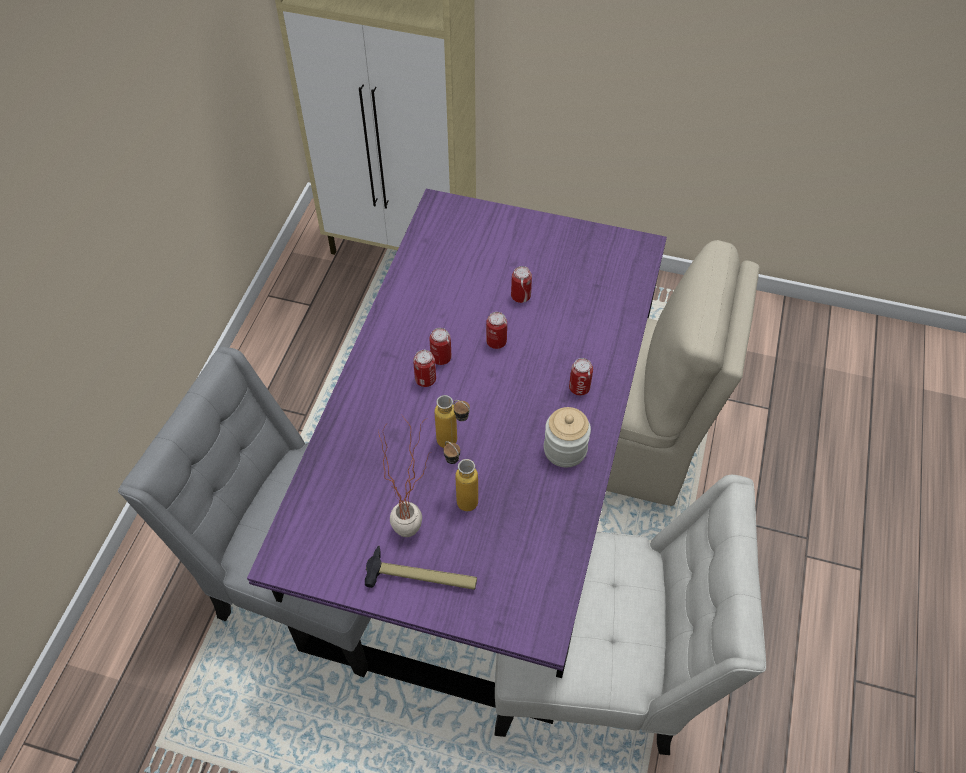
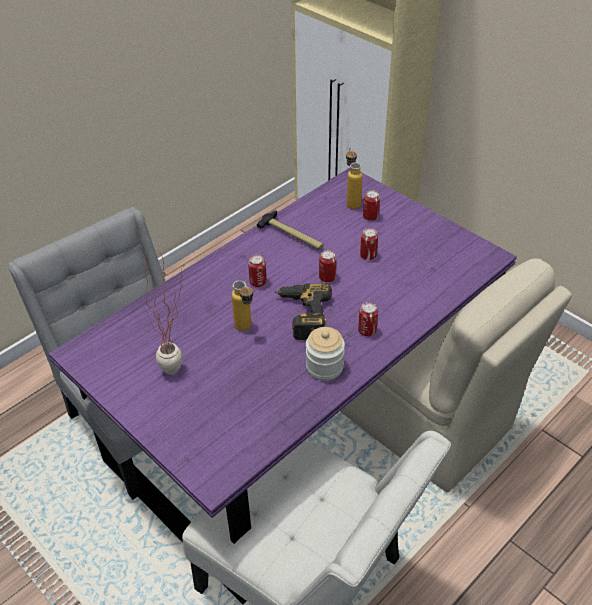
camera: 30 degrees right, 10 degrees down
(421, 577) = (157, 404): hammer -> hammer (292, 235)
(441, 358) = (279, 273): can -> can (370, 217)
(461, 497) = (224, 365): bottle -> bottle (351, 202)
(500, 399) = (301, 315): none -> power drill

